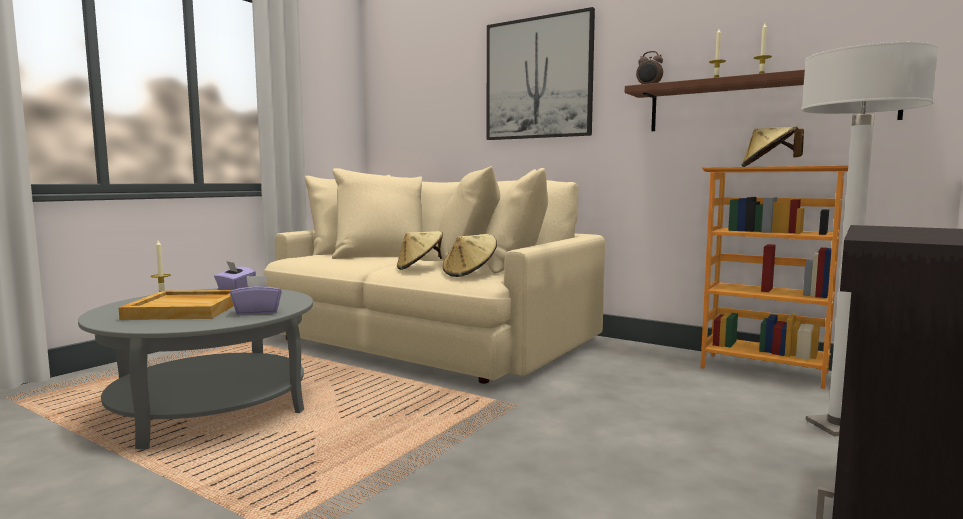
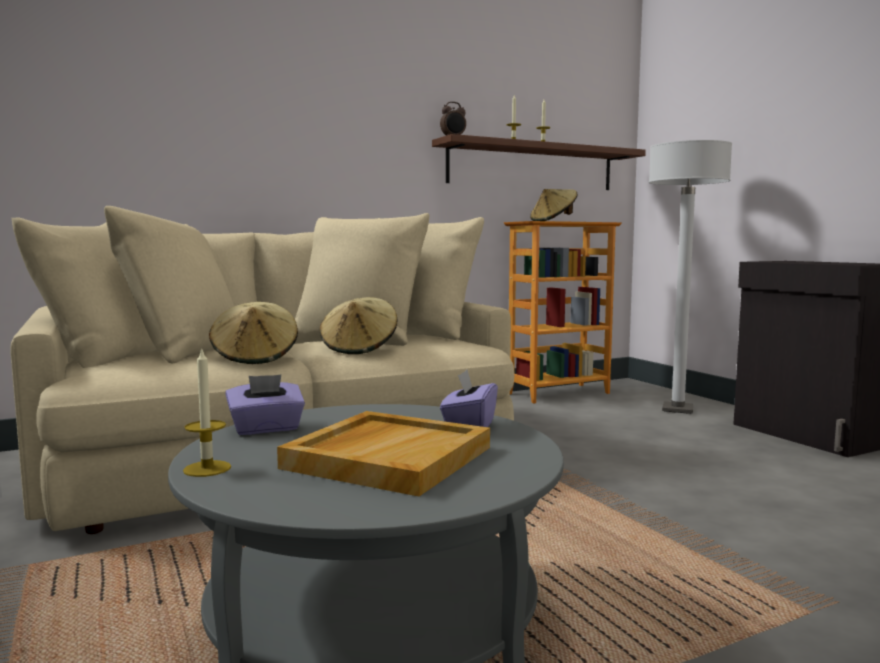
camera: 60 degrees left, 0 degrees up
(470, 273) = (437, 344): beige hat -> beige hat (255, 358)
(538, 78) = (317, 105): picture -> none

